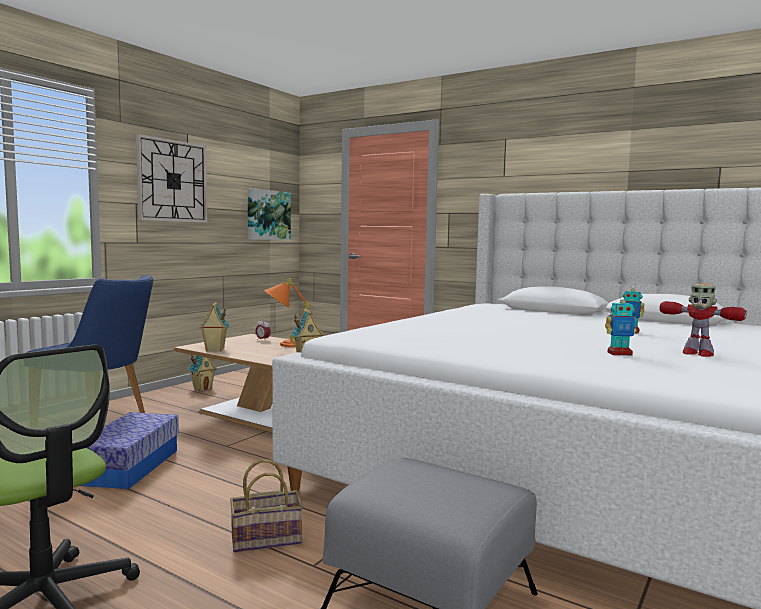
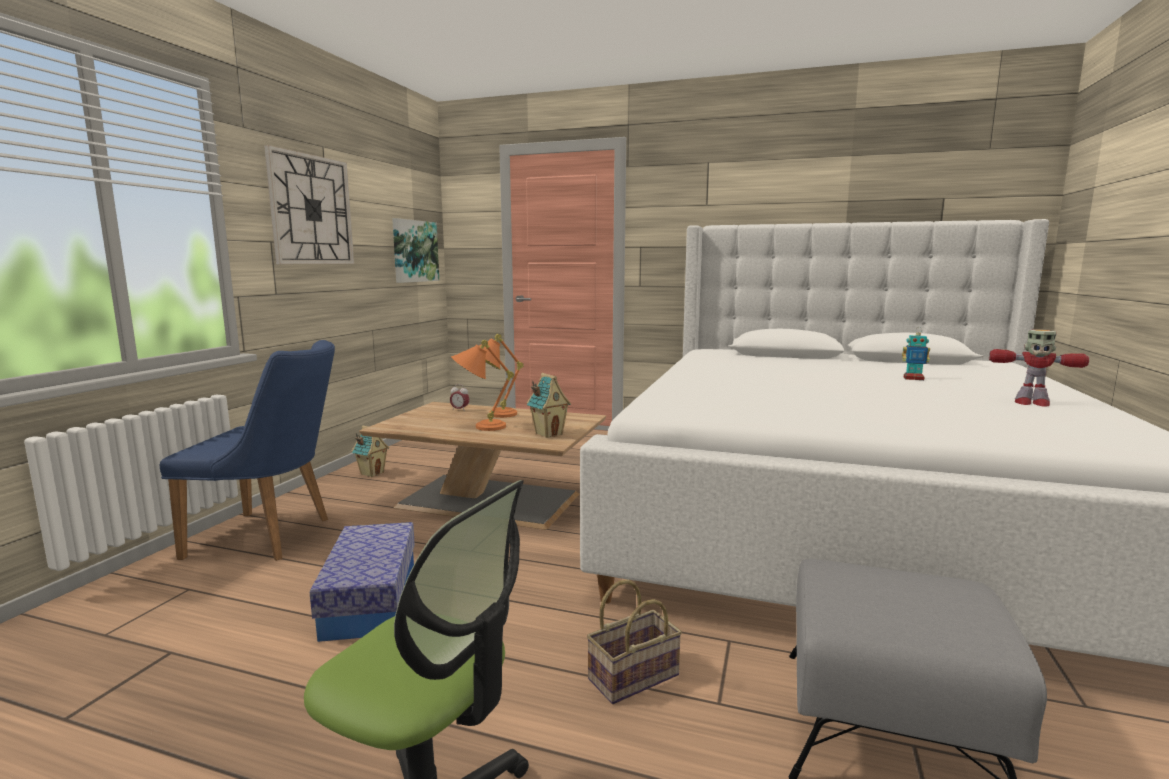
camera: 15 degrees left, 5 degrees up
(214, 350) = (418, 430): toy house -> none
(261, 351) = (479, 427): none -> orange table lamp
(619, 353) = (969, 410): toy robot -> none

